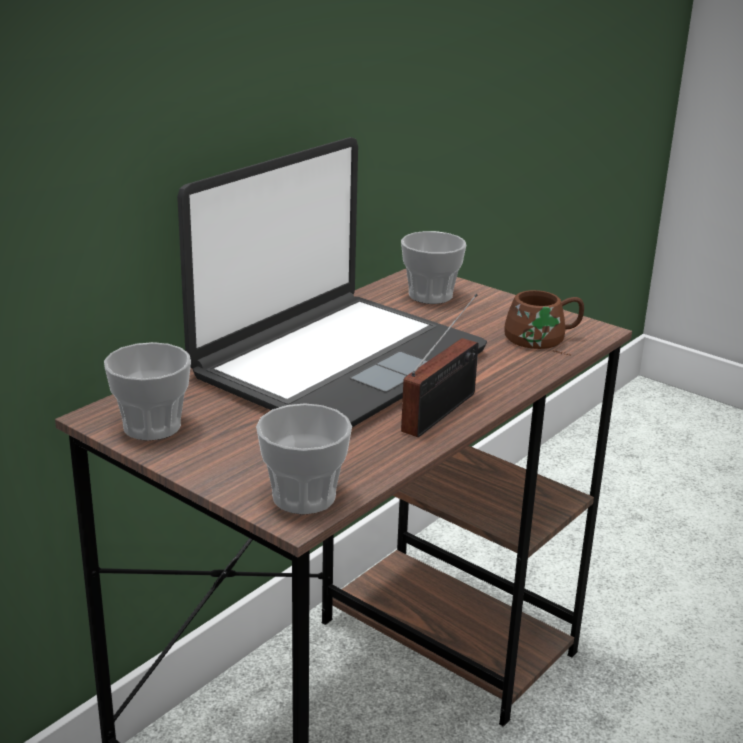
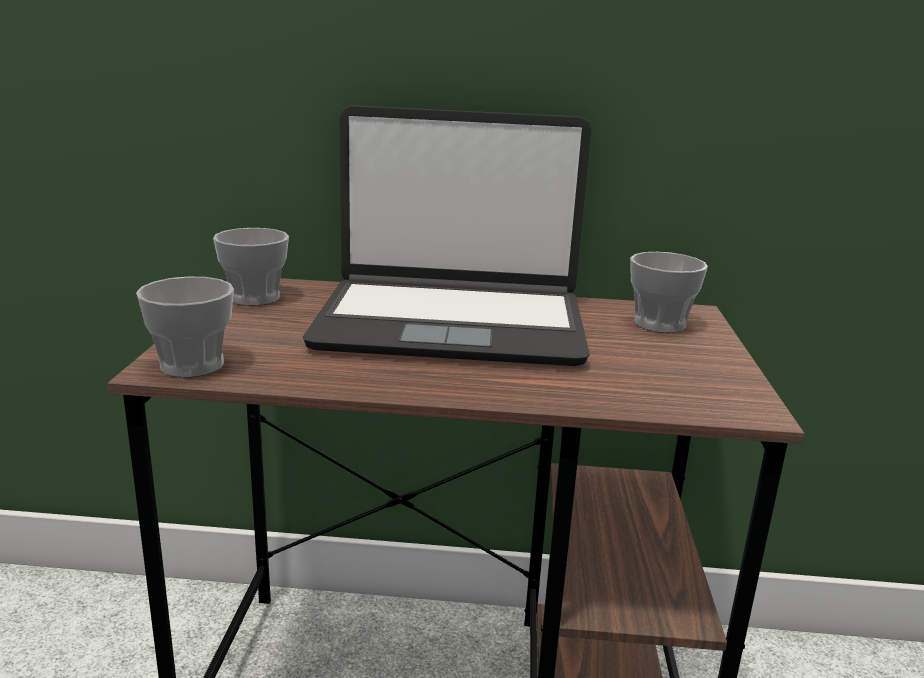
camera: 55 degrees right, 5 degrees down
(443, 410) = (426, 380): radio -> none
(544, 340) = (668, 390): brown mug -> none

